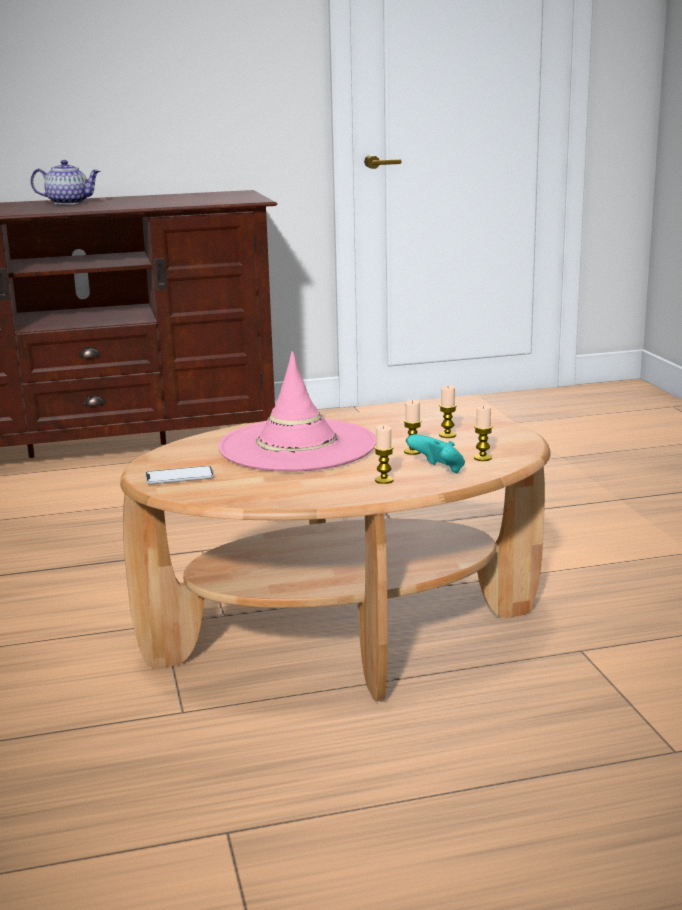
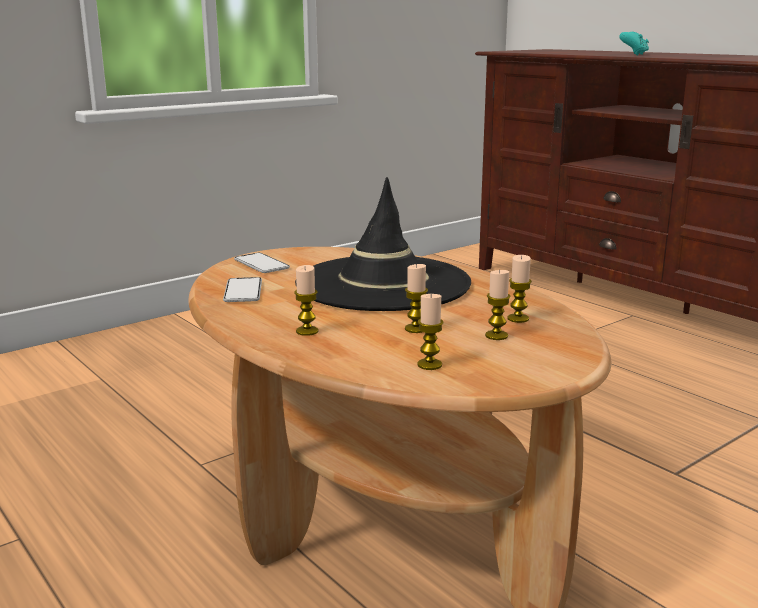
camera: 65 degrees right, 0 degrees up
(68, 203) = (660, 53): teapot -> none
(256, 490) = (243, 291): none -> phone
(297, 446) = (382, 284): pink hat -> black hat
(421, 425) = (518, 319): none -> candle
(438, 471) = (360, 350): turquoise game controller -> turquoise game controller (633, 55)

